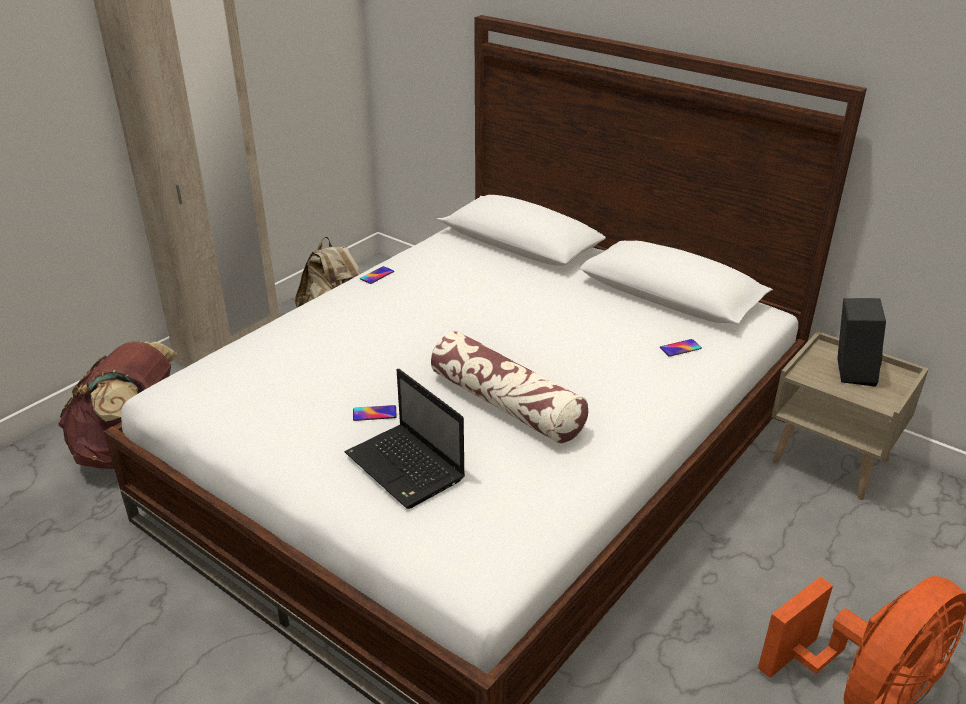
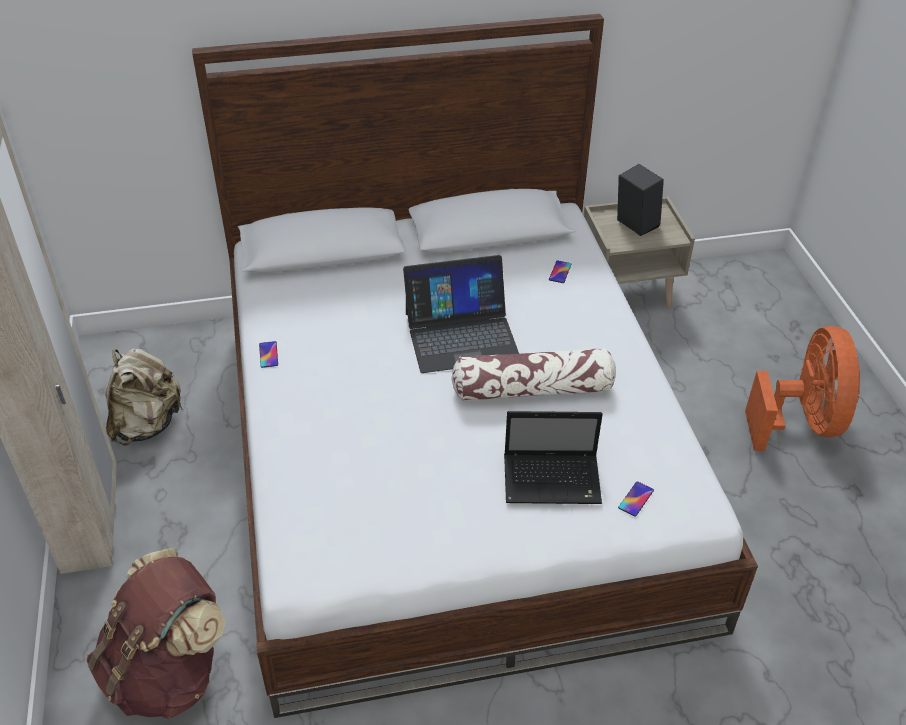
camera: 50 degrees left, 10 degrees up
(374, 413) = (469, 462): phone -> phone (636, 499)
(519, 339) = (461, 335): none -> laptop

